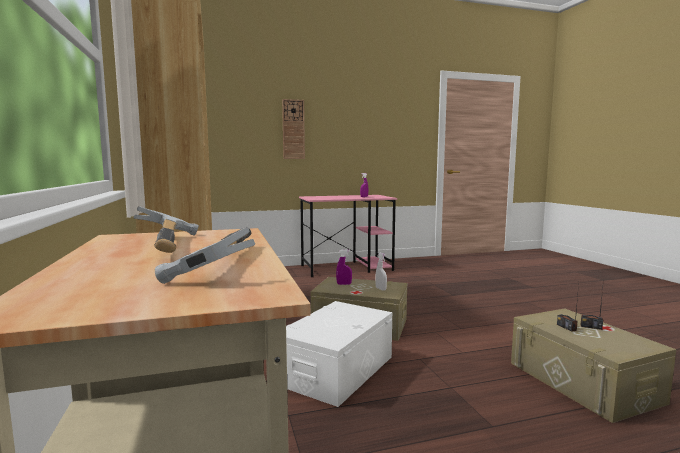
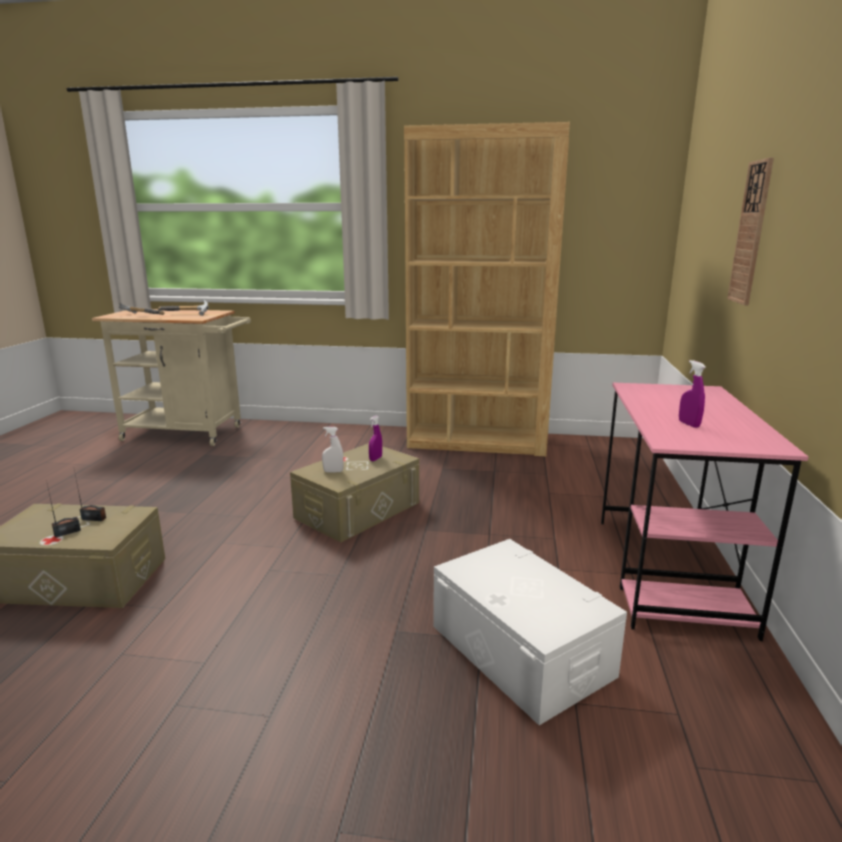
camera: 115 degrees right, 10 degrees up
(336, 370) = (280, 479): white storage box -> white storage box (520, 650)

